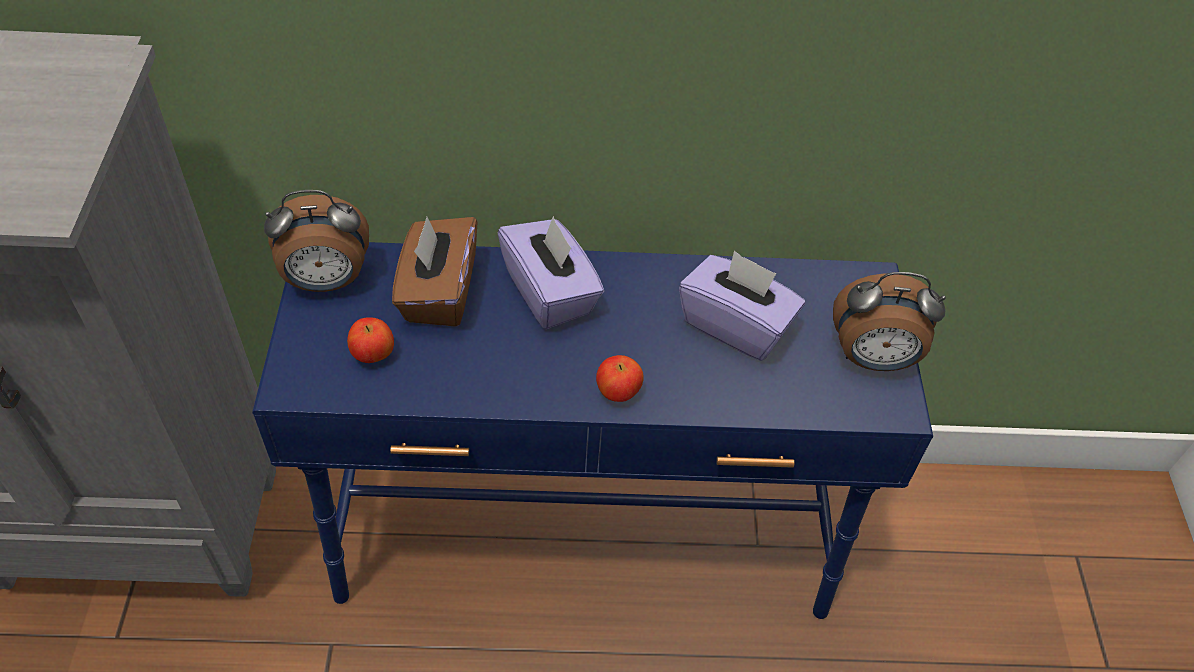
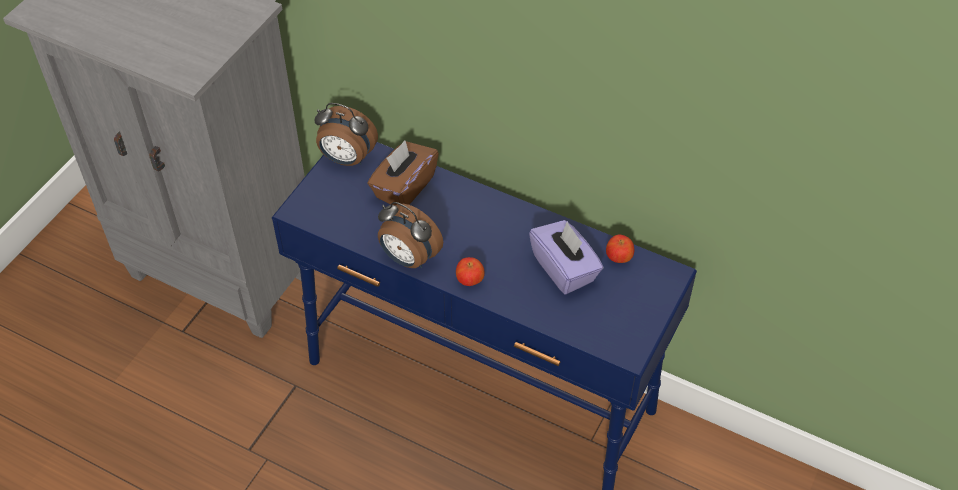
camera: 30 degrees right, 0 degrees up
(373, 354) = (349, 209): apple -> apple (619, 258)
(550, 292) = (467, 210): purple tissue box -> none
(873, 359) = (635, 319): alarm clock -> alarm clock (408, 259)

